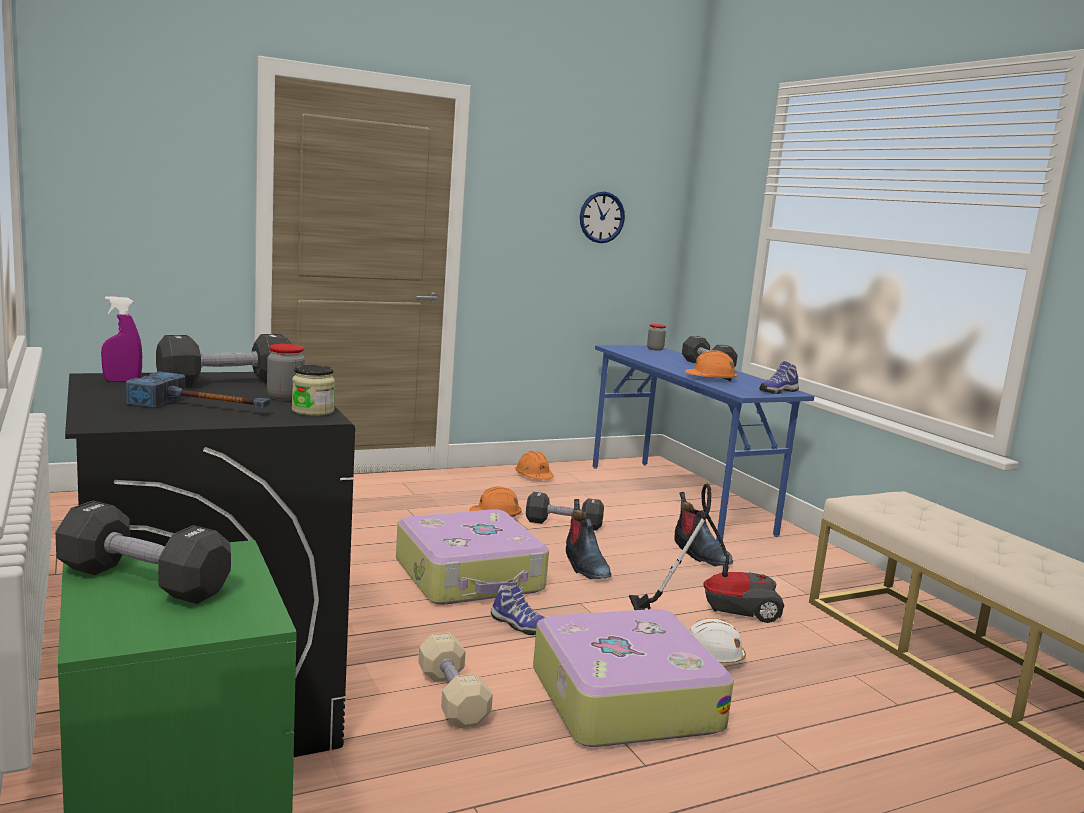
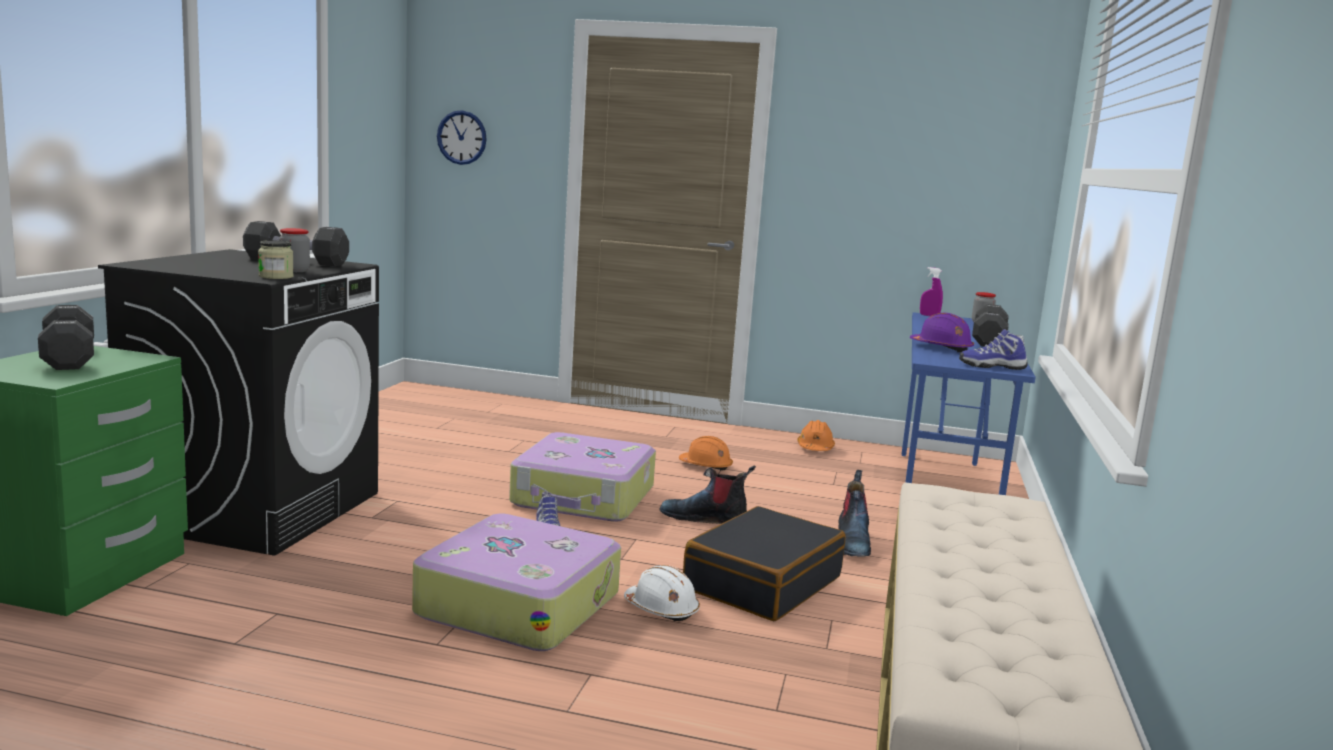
camera: 40 degrees right, 0 degrees up
(122, 381) = (238, 254): purple spray bottle -> purple spray bottle (929, 316)
(203, 407) = (221, 267): hammer -> none
(452, 698) = (398, 557): beige dumbbell -> none
(563, 524) = (758, 486): black dumbbell -> none
(584, 565) = (704, 518): boot -> boot turned 75 degrees clockwise
(601, 217) = (936, 165): wall clock -> wall clock (462, 137)
(711, 379) = (941, 348): orange hard hat -> purple hard hat
(716, 608) = (762, 583): vacuum cleaner -> black suitcase

